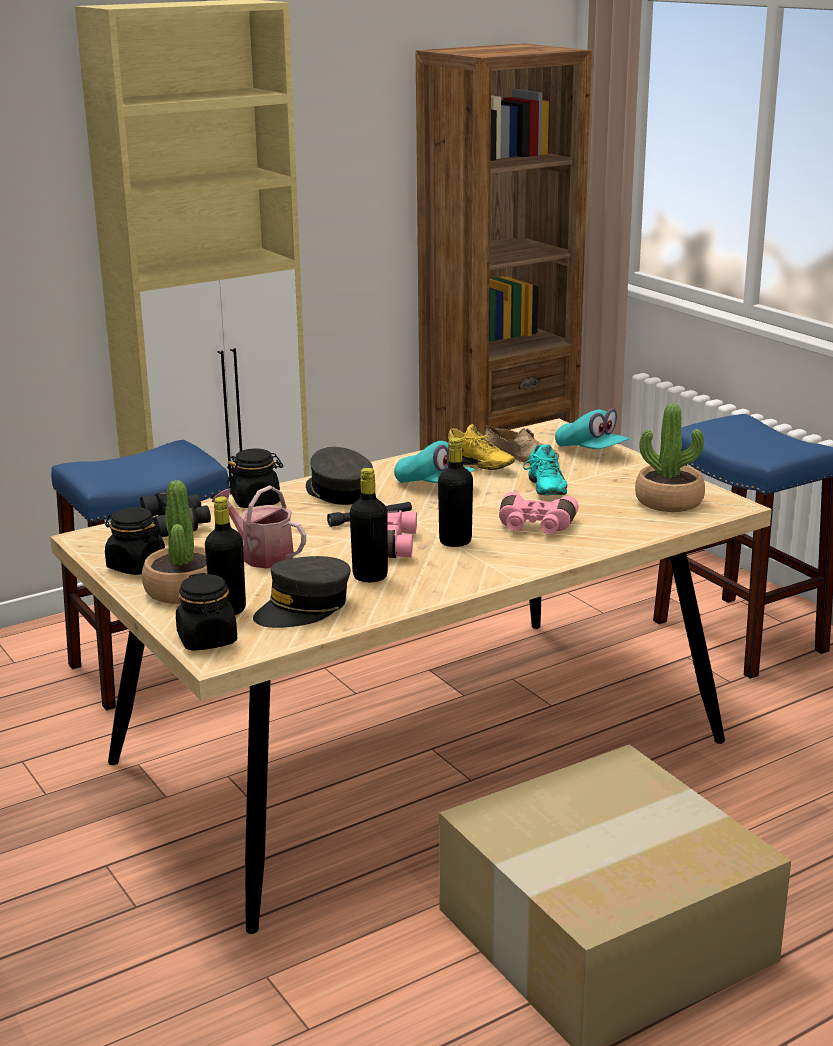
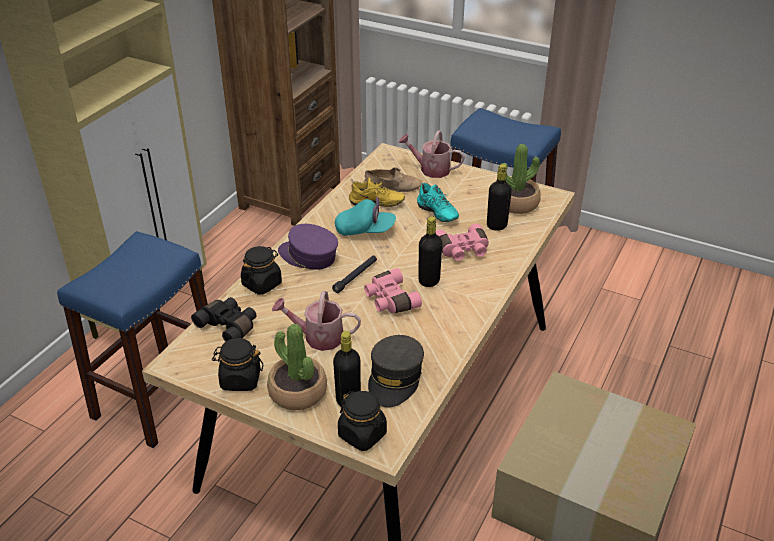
camera: 30 degrees left, 15 degrees up
(338, 491) = (308, 256): grey cap -> purple cap
(370, 577) = (408, 333): black bottle -> black bottle (496, 226)
(591, 451) = (431, 169): turquoise cap -> watering can

